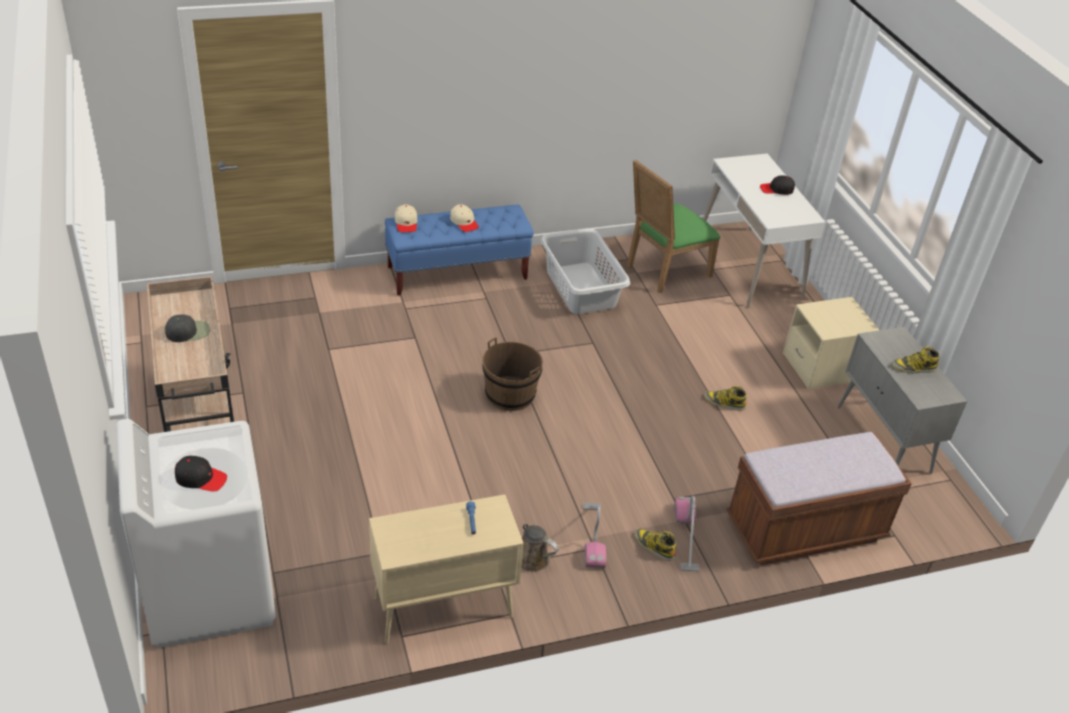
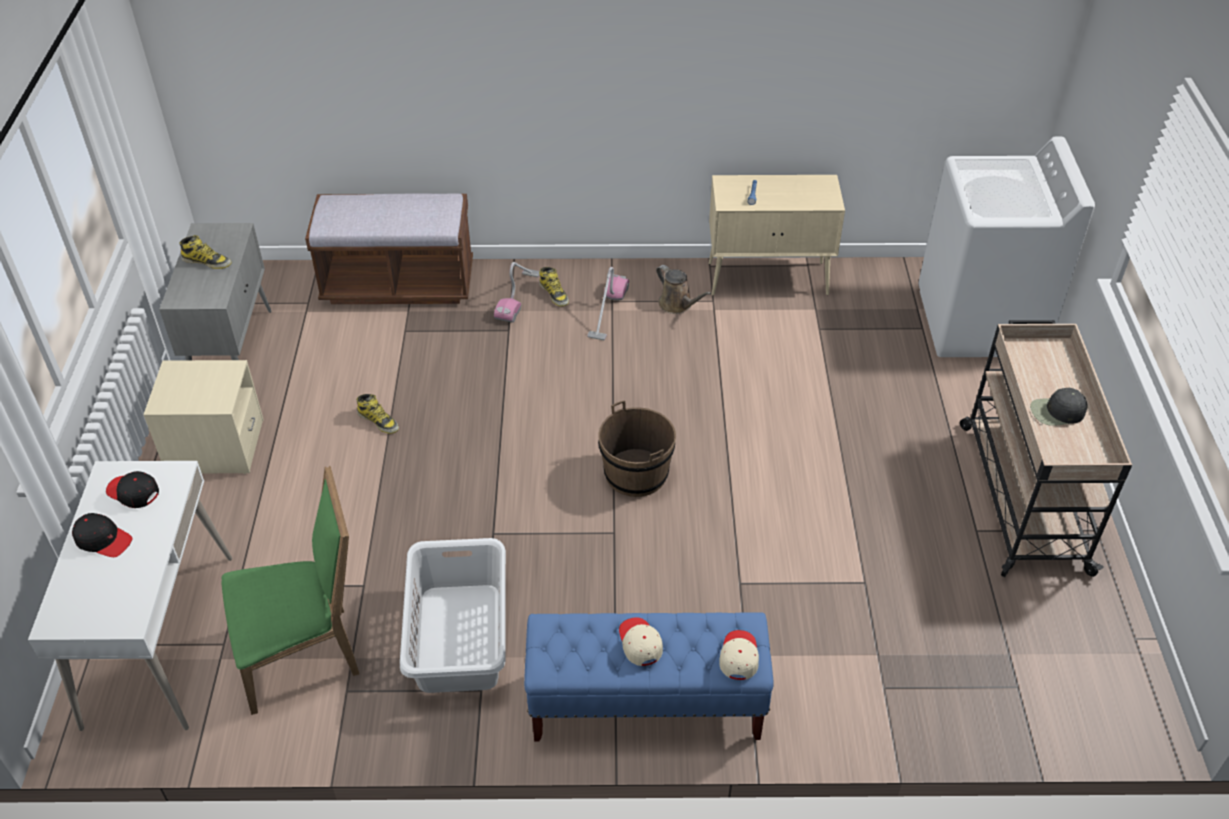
camera: 160 degrees left, 5 degrees up
(200, 478) = (1003, 179): black cap -> black cap (133, 493)

